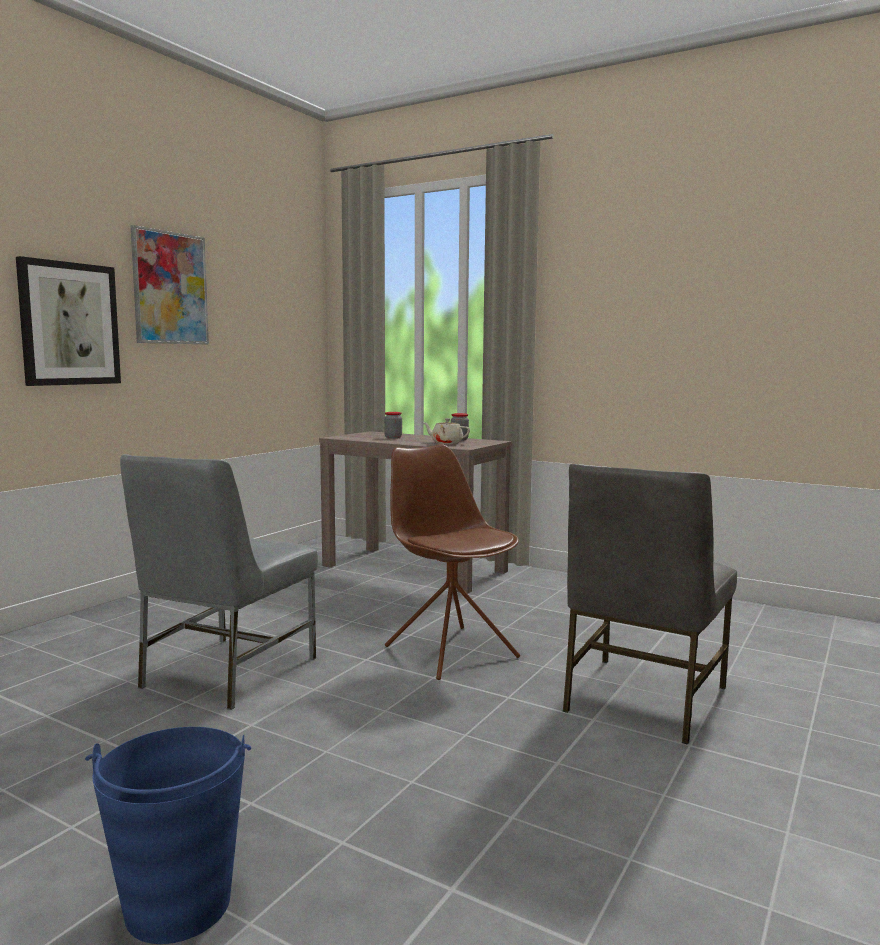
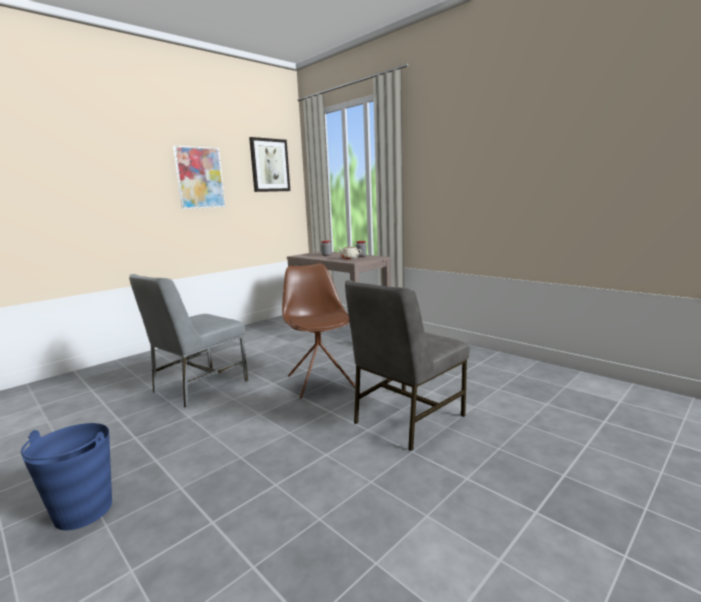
camera: 15 degrees right, 5 degrees up
(69, 324) = (141, 202): picture -> picture (269, 165)

